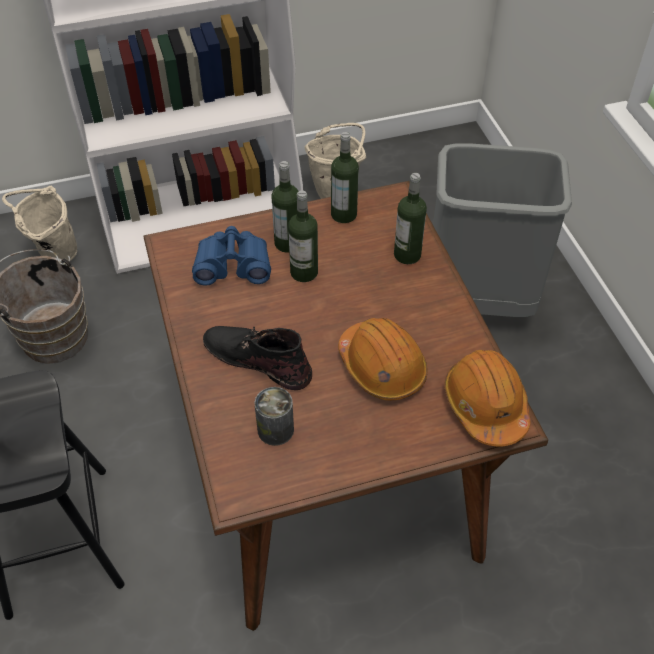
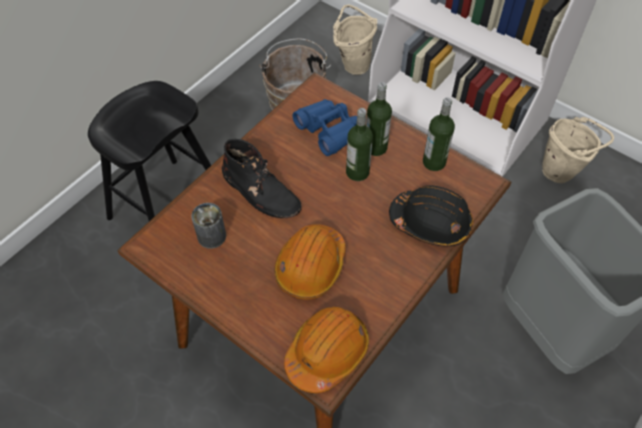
camera: 55 degrees right, 5 degrees up
(257, 358) = (261, 191): black boot -> black boot turned 135 degrees clockwise
(407, 255) = (431, 222): bottle -> black hard hat

